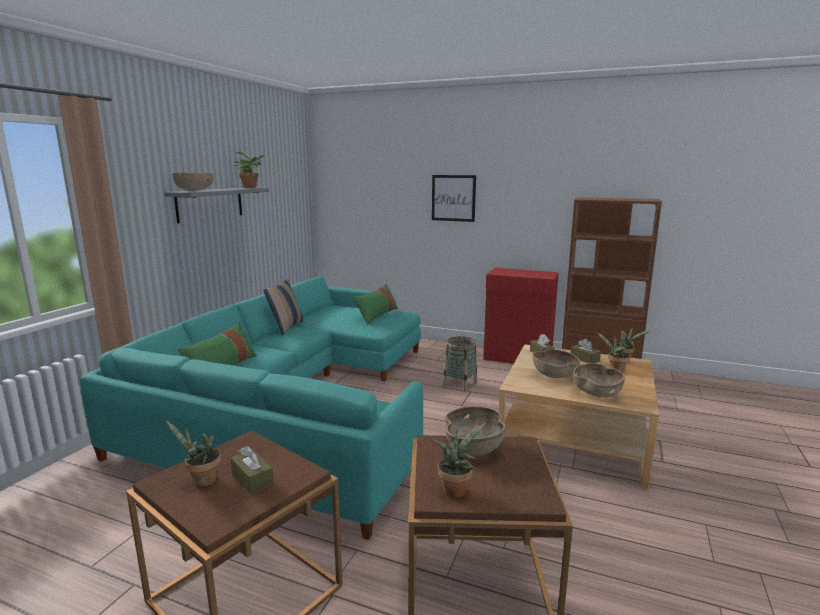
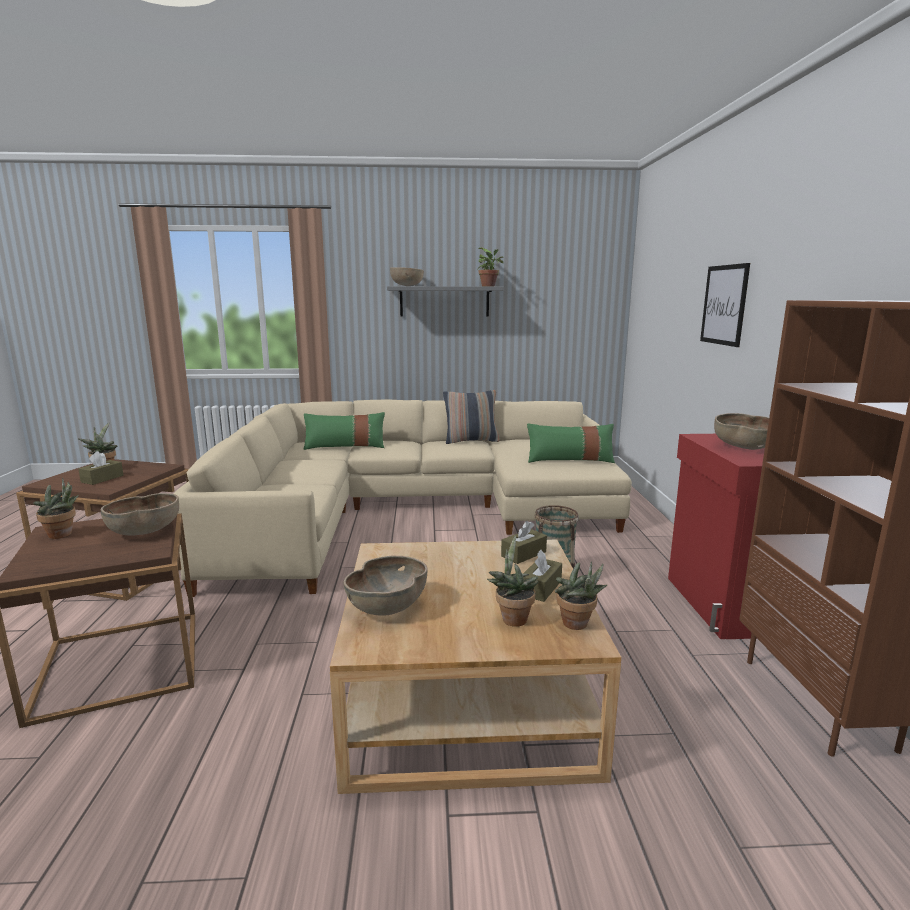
camera: 65 degrees right, 0 degrees up
(294, 403) = (410, 510): turquoise sofa -> beige sofa
(554, 375) = (437, 570): brown bowl -> brown bowl (744, 447)

